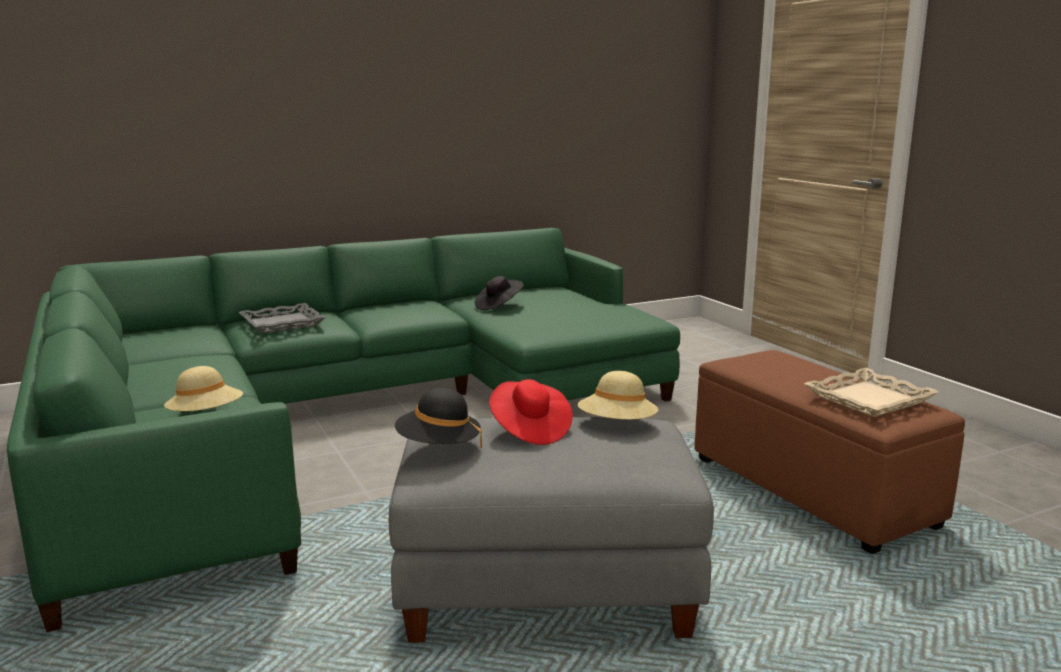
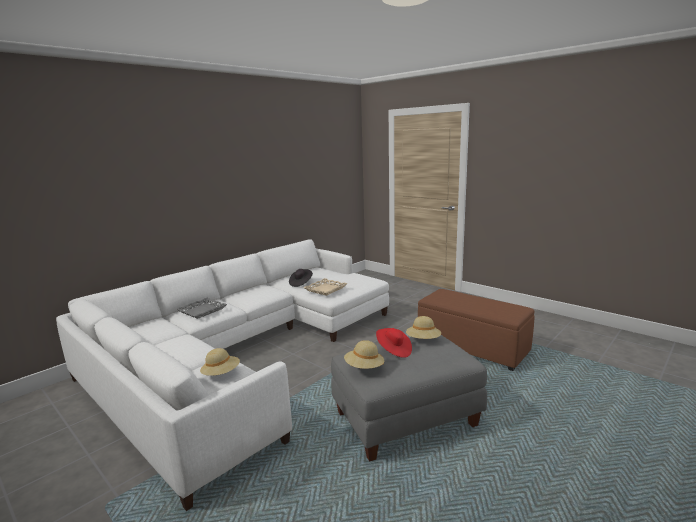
camera: 20 degrees left, 0 degrees up
(348, 416) = (243, 352): green sofa -> white sofa
(438, 447) = (364, 368): black hat -> beige hat
(869, 400) = (498, 307): beige tray -> beige tray (325, 289)

